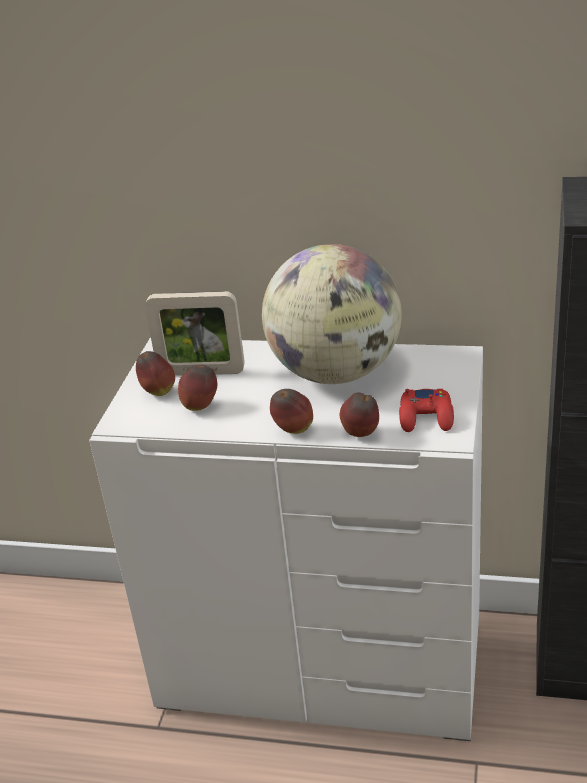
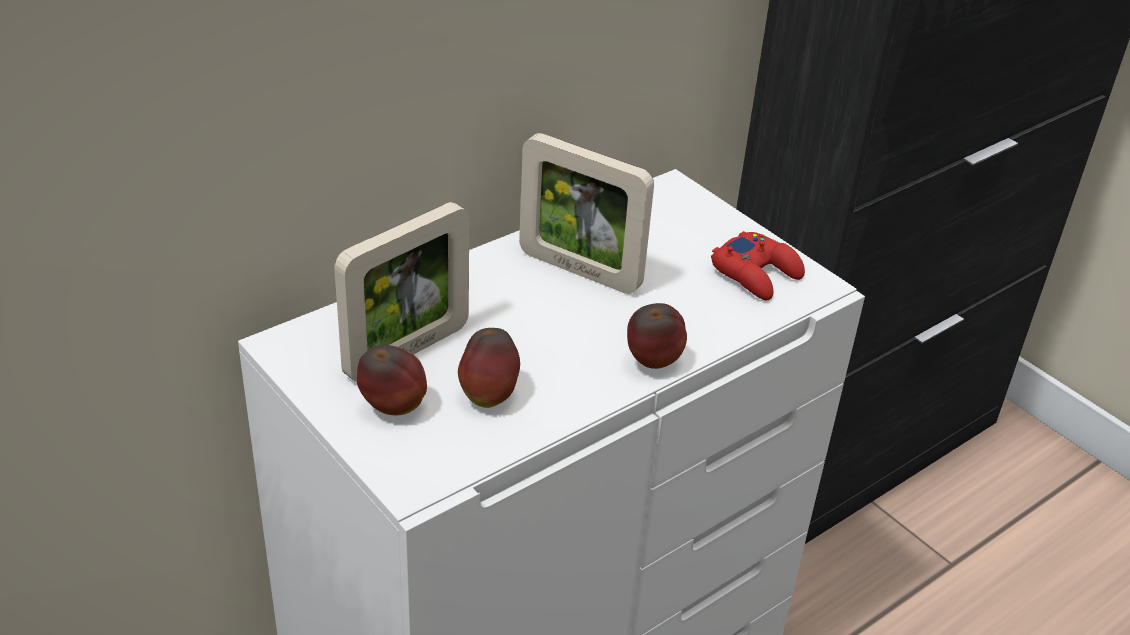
camera: 55 degrees left, 5 degrees up
(336, 373) = (579, 270): globe -> picture frame
(361, 435) = (730, 328): apple -> none

